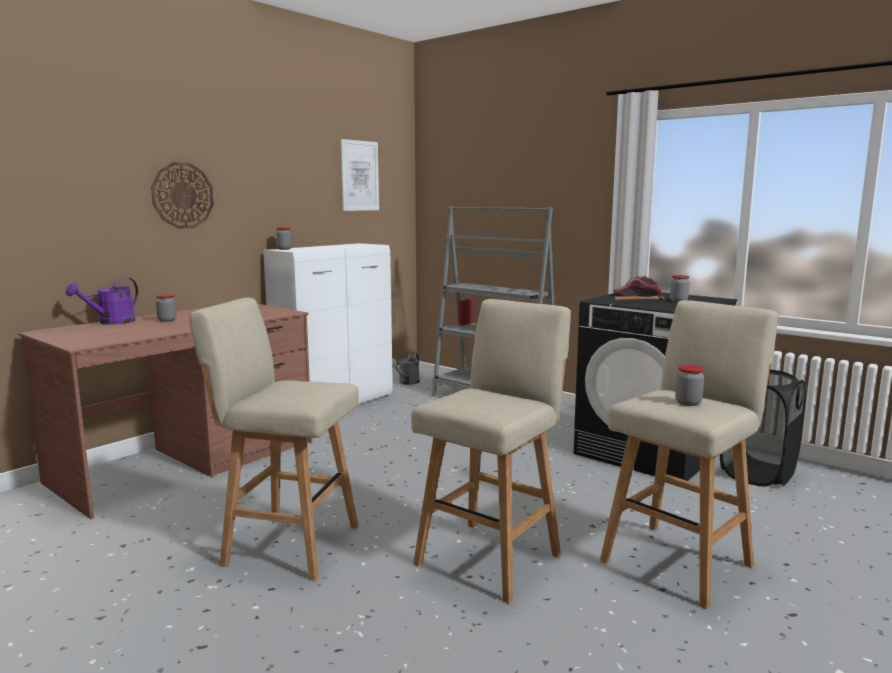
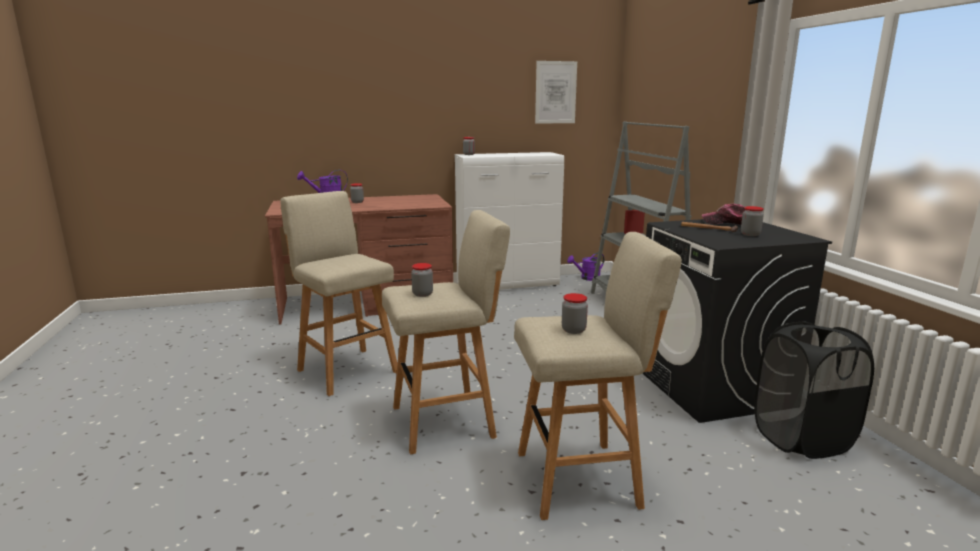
camera: 35 degrees right, 5 degrees up
(182, 195) = (389, 111): wall clock -> none
(406, 382) = (587, 278): grey watering can -> purple watering can
(483, 403) = (422, 294): none -> jar

